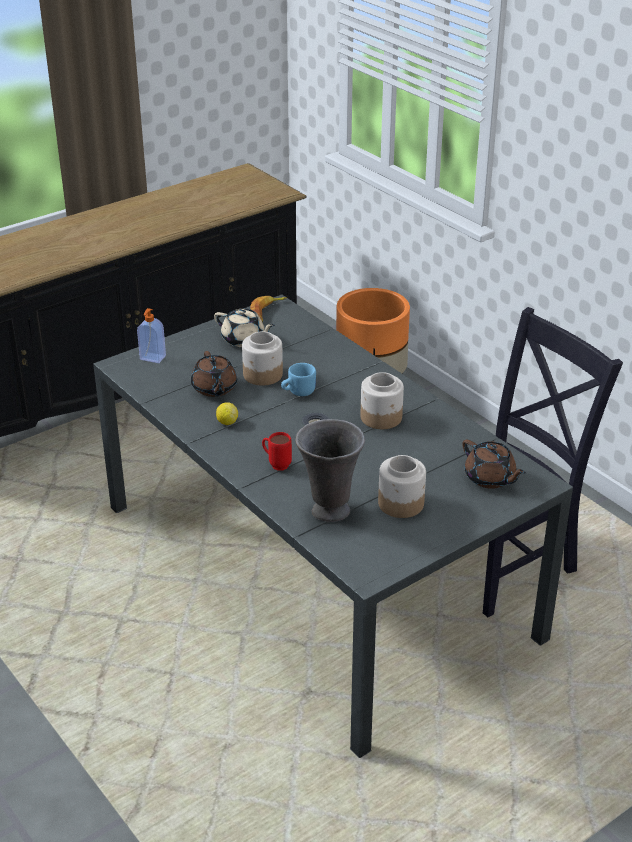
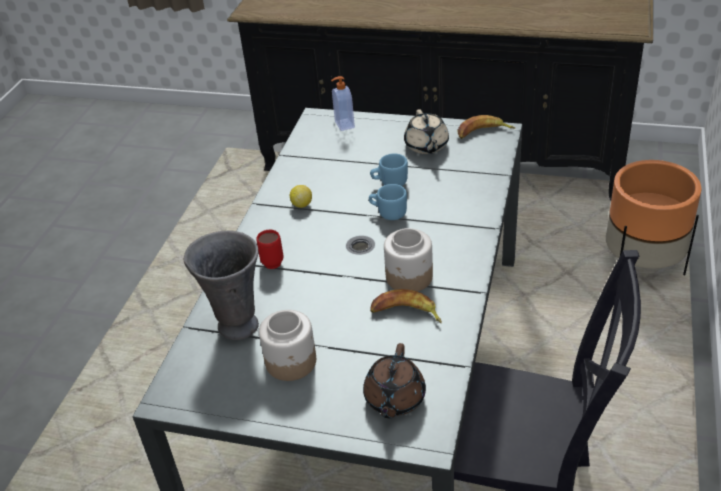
camera: 55 degrees right, 5 degrees up
(214, 389) = (340, 173): brown teapot -> none
(263, 375) = (389, 183): jar -> blue mug
(415, 436) = (406, 313): none -> banana

